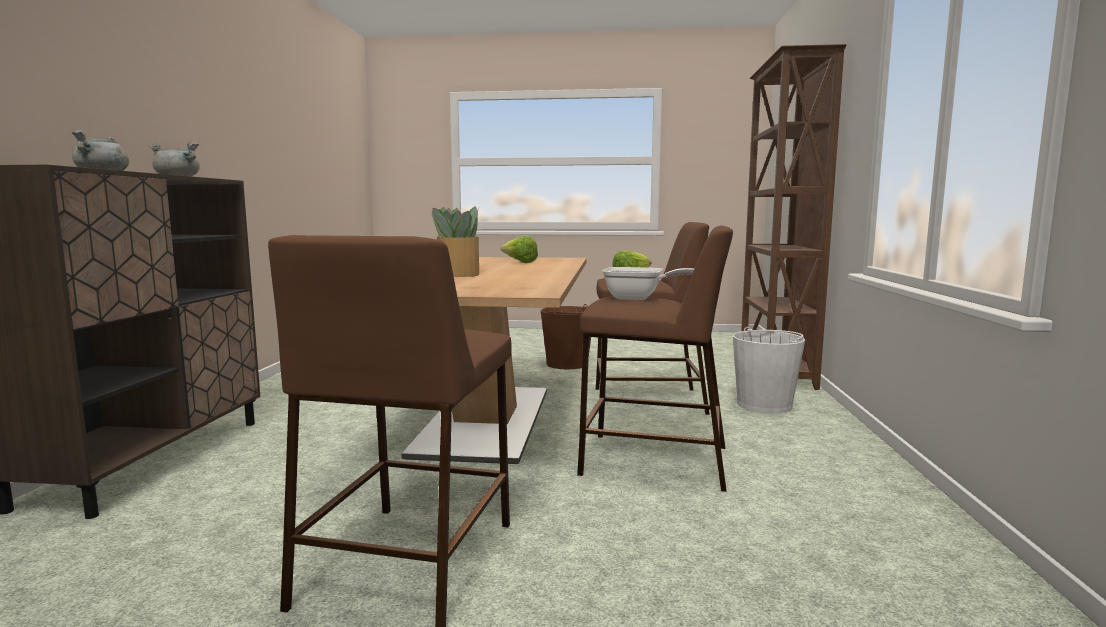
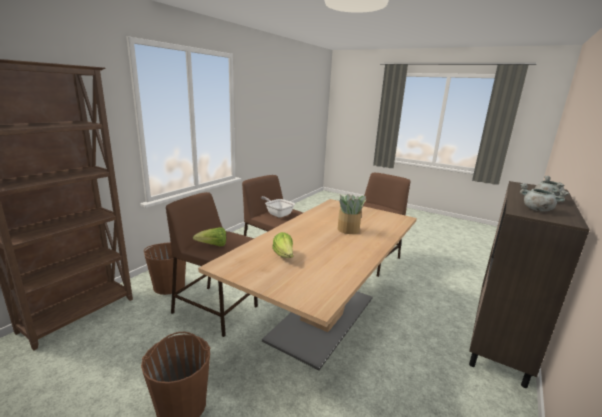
camera: 155 degrees left, 10 degrees up
(764, 405) = (169, 286): white bucket -> brown bucket

